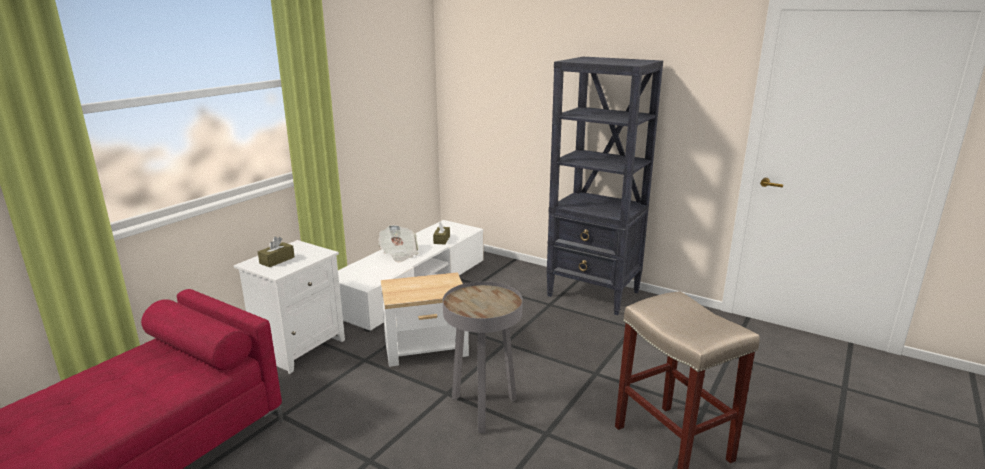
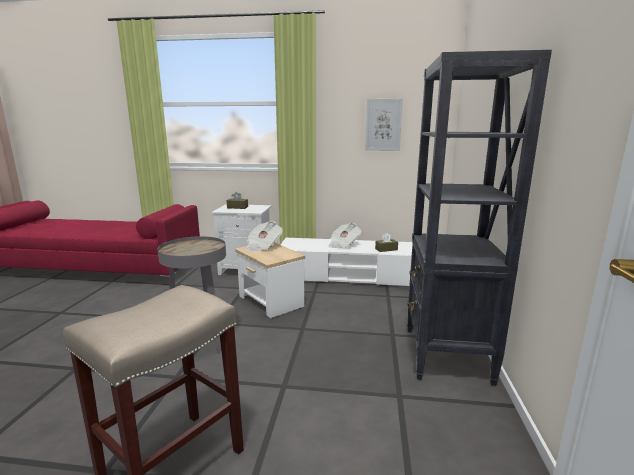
camera: 65 degrees right, 5 degrees down
(383, 97) = (383, 125): none -> picture
(399, 287) = (262, 246): none -> newspaper

